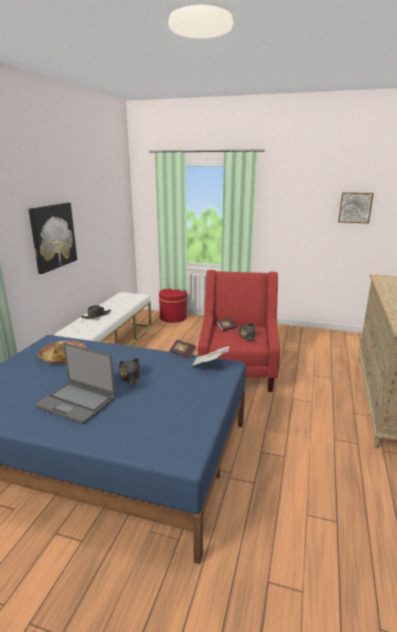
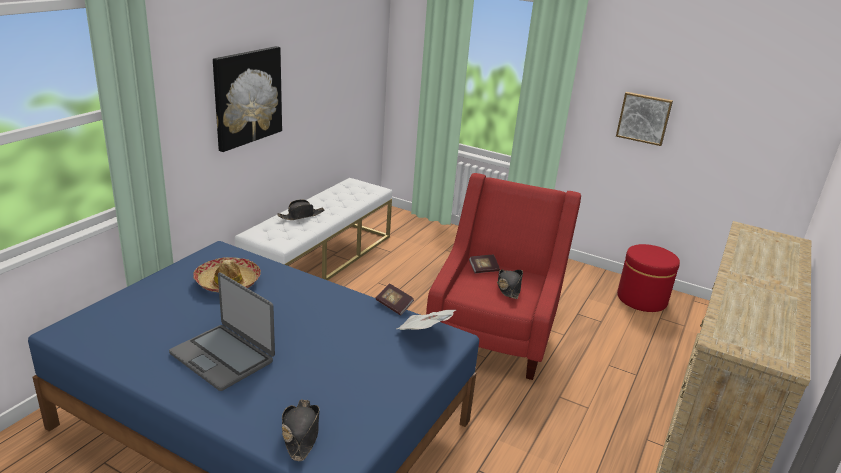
camera: 10 degrees right, 5 degrees up
(130, 375) = (307, 328): black hat -> black hat (301, 433)
(173, 317) = (427, 227): red ottoman -> red ottoman (641, 299)
(355, 207) = (741, 100): picture -> picture (644, 118)

